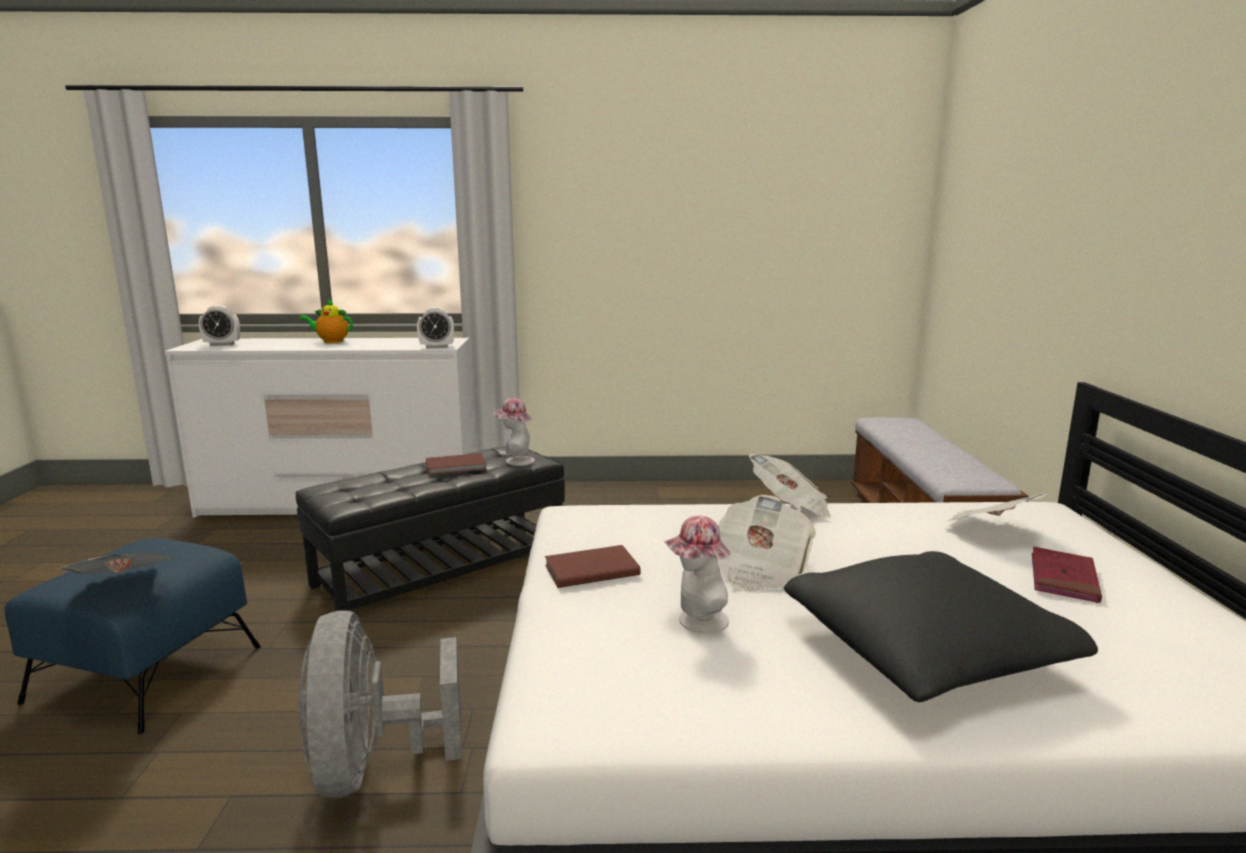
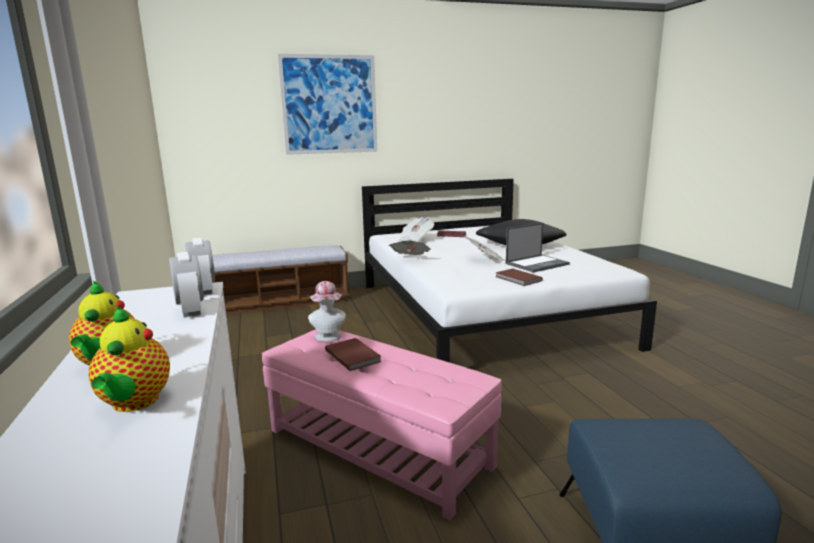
camera: 105 degrees left, 0 degrees up
(124, 587) = (682, 421): newspaper -> none
(222, 344) = (86, 491): alarm clock -> alarm clock (190, 311)
(277, 345) = (134, 403): none -> teapot
(373, 767) = (602, 397): grey fan -> none
(442, 567) = (377, 447): black ottoman -> pink ottoman
(697, 621) = (537, 264): hat -> laptop
(1086, 183) = (329, 105): none -> picture

